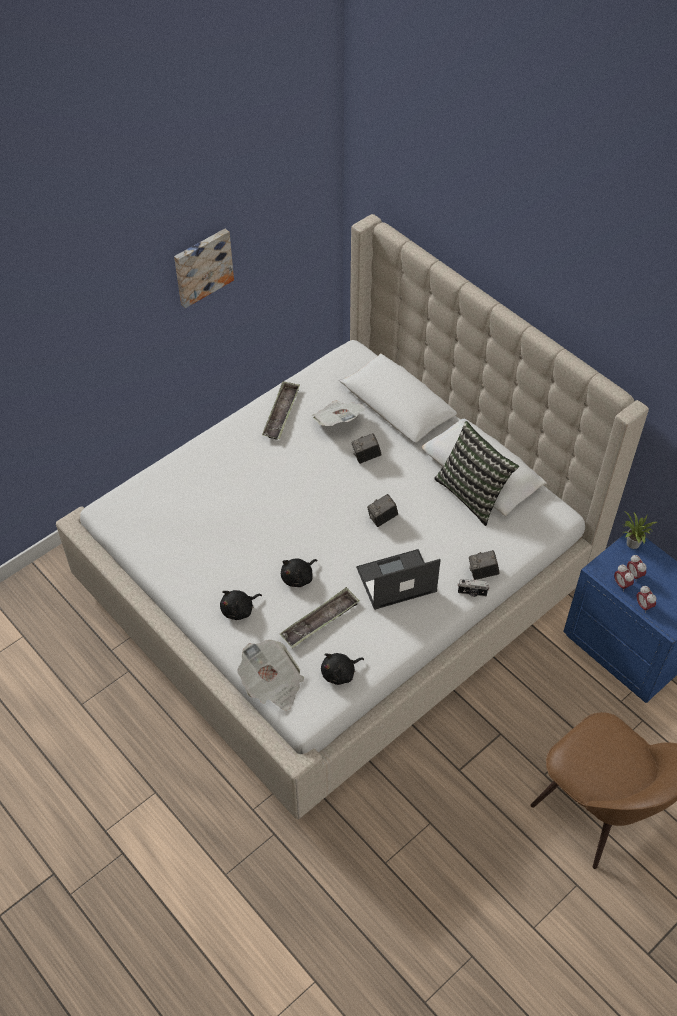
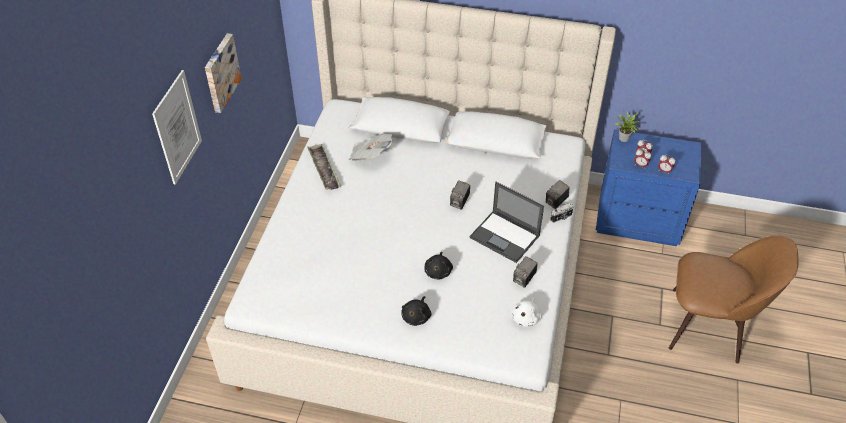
camera: 35 degrees left, 5 degrees down
(110, 307) = (177, 127): none -> picture
(272, 684) = (487, 353): newspaper -> none
(320, 621) = (480, 291): tray -> none
(340, 673) = (526, 317): black plush toy -> white plush toy
(366, 457) = (411, 169): camera -> camera (524, 279)
(395, 580) = (505, 237): laptop -> laptop turned 90 degrees counterclockwise
(473, 493) = (503, 156): pillow -> none

